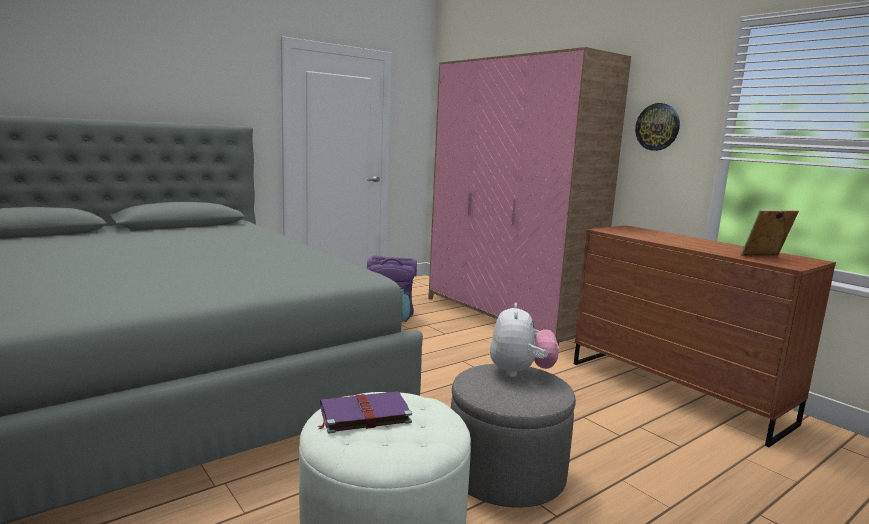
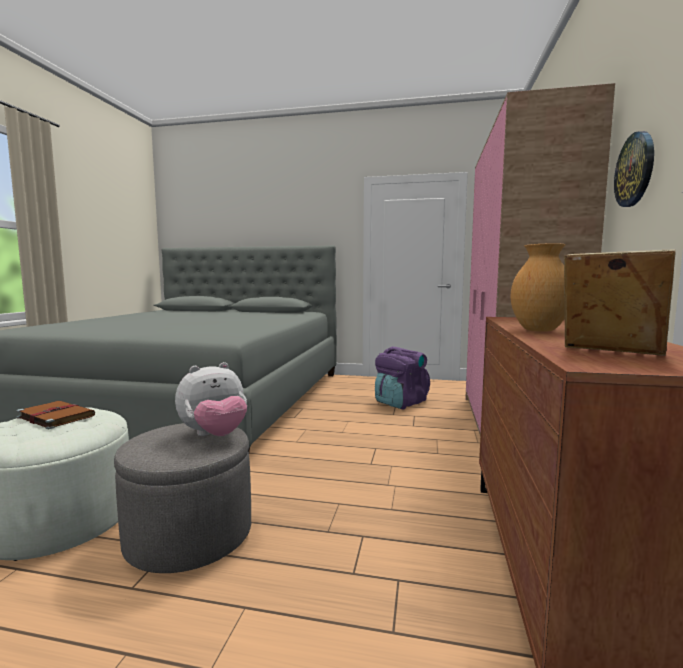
camera: 50 degrees right, 5 degrees down
(363, 414) = (55, 416): purple book -> brown book
(676, 242) = (539, 330): none -> brown vase

